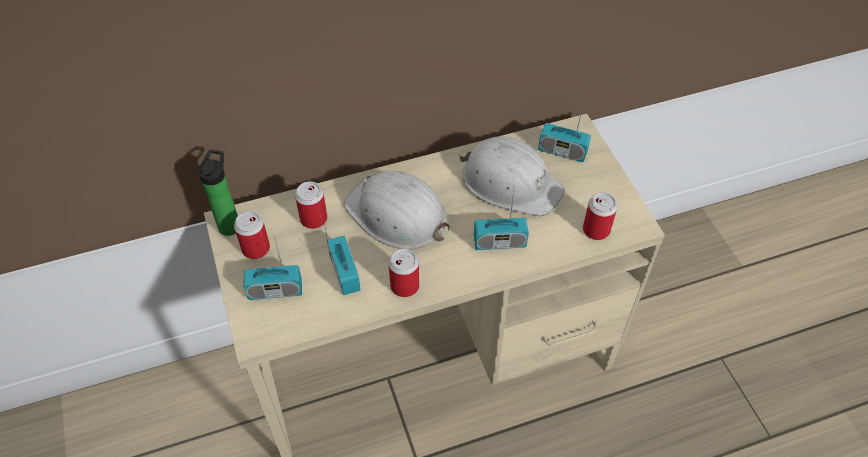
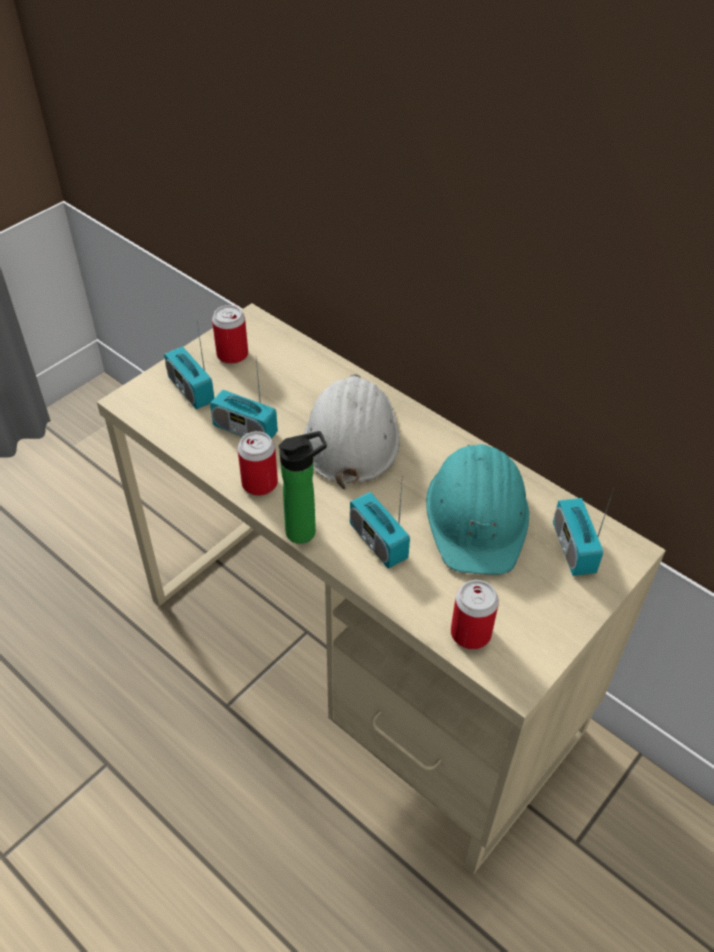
camera: 60 degrees right, 5 degrees down
(230, 224) = (249, 325): bottle -> bottle (305, 531)
(314, 219) = (298, 377): can -> none
(345, 273) = (245, 430): radio -> radio turned 75 degrees clockwise
(510, 182) = (477, 516): white hard hat -> turquoise hard hat

